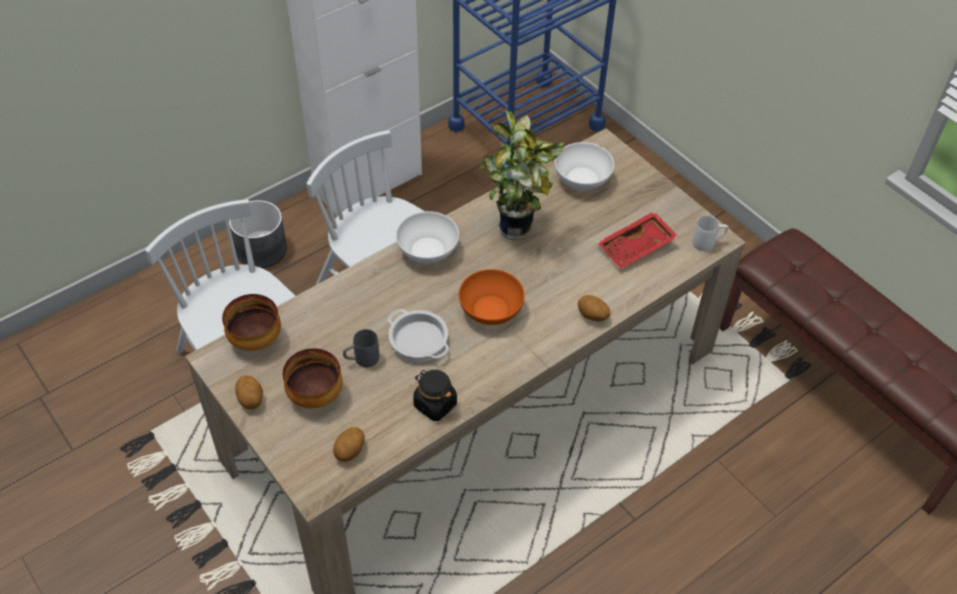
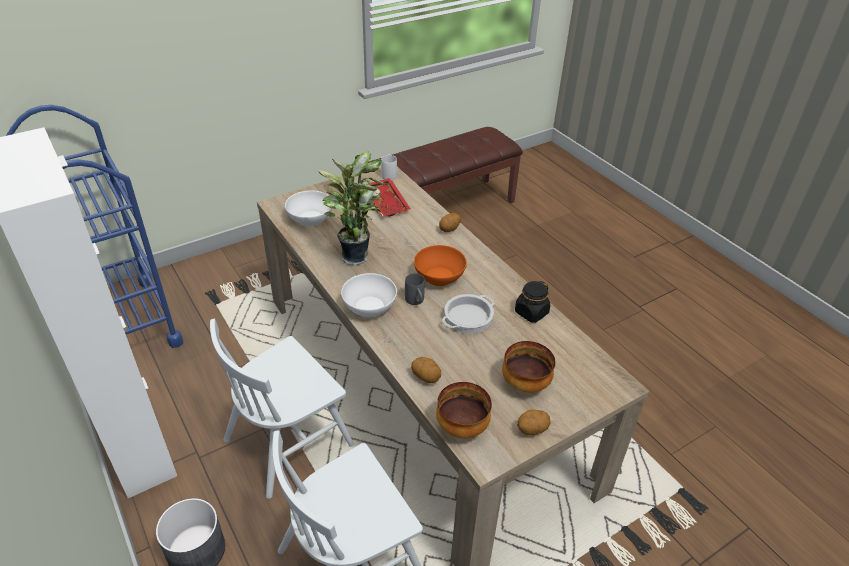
camera: 85 degrees left, 10 degrees down
(350, 451) = (580, 363): potato -> potato (426, 377)
(361, 360) = (487, 353): grey mug -> grey mug (416, 302)

